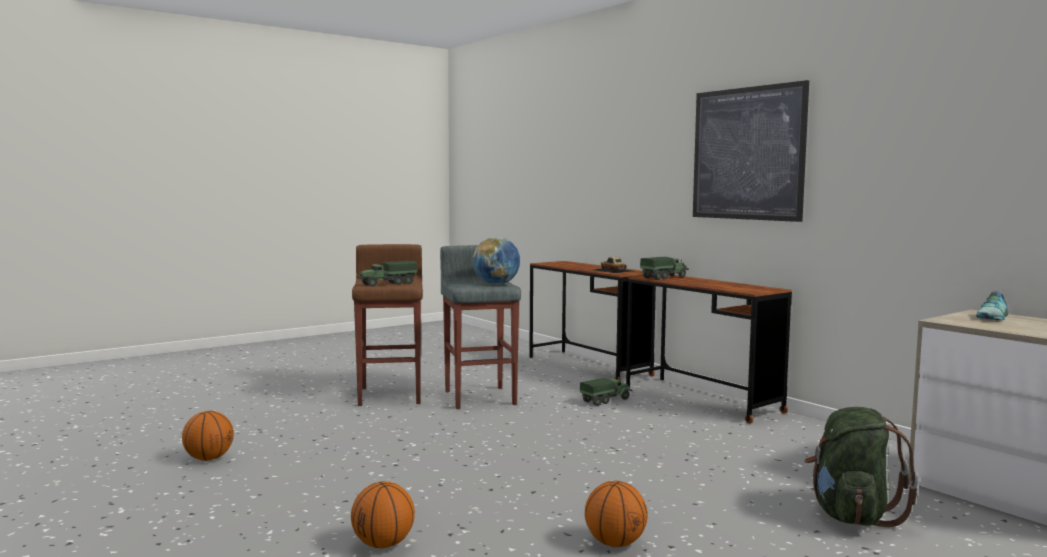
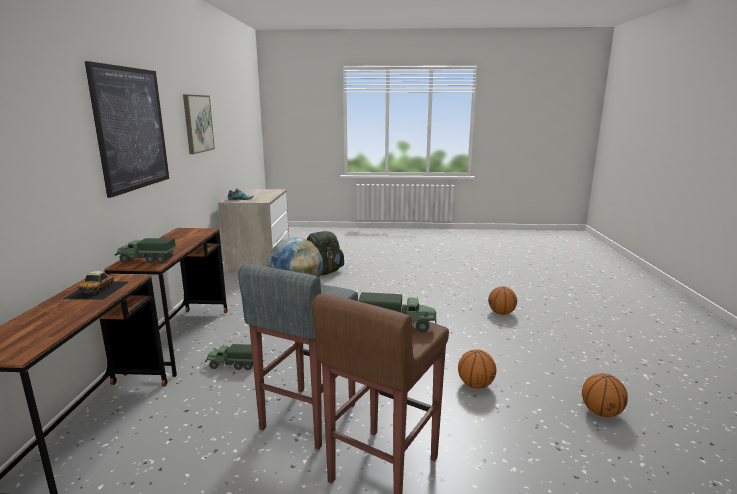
camera: 140 degrees left, 10 degrees up
(615, 543) = (415, 289): basketball -> basketball (475, 385)
(935, 148) = (197, 123): none -> picture

